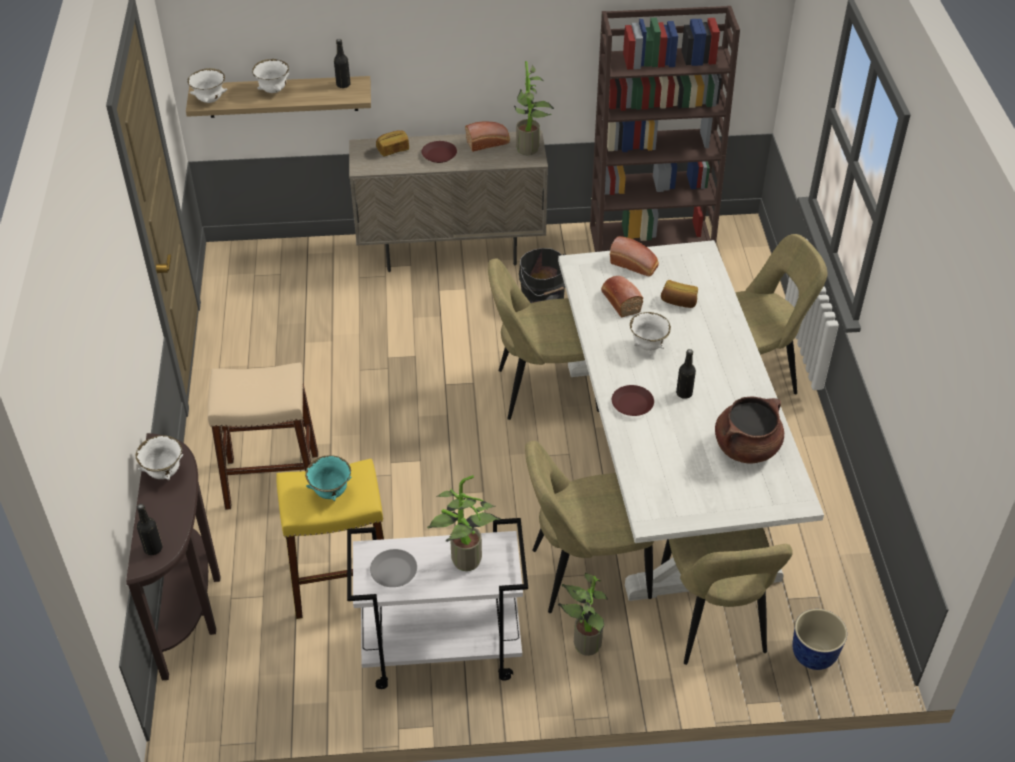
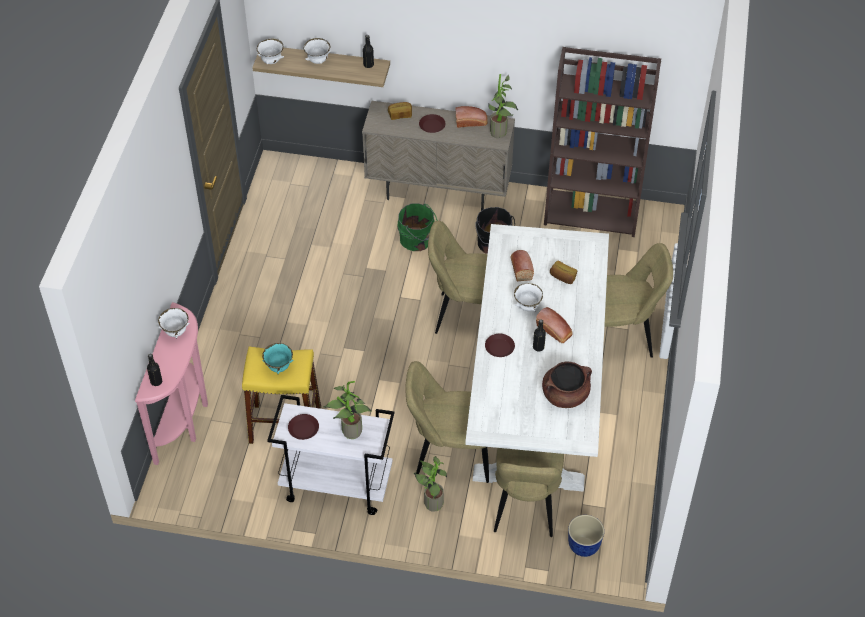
camera: 15 degrees right, 5 degrees up
(193, 605) = (185, 419): brown console table -> pink console table
(272, 480) = (260, 343): beige stool -> none
(393, 572) = (303, 429): grey plate -> brown plate
(444, 311) = (417, 240): none -> green bucket
(635, 265) = (543, 242): bread -> bread (555, 331)

